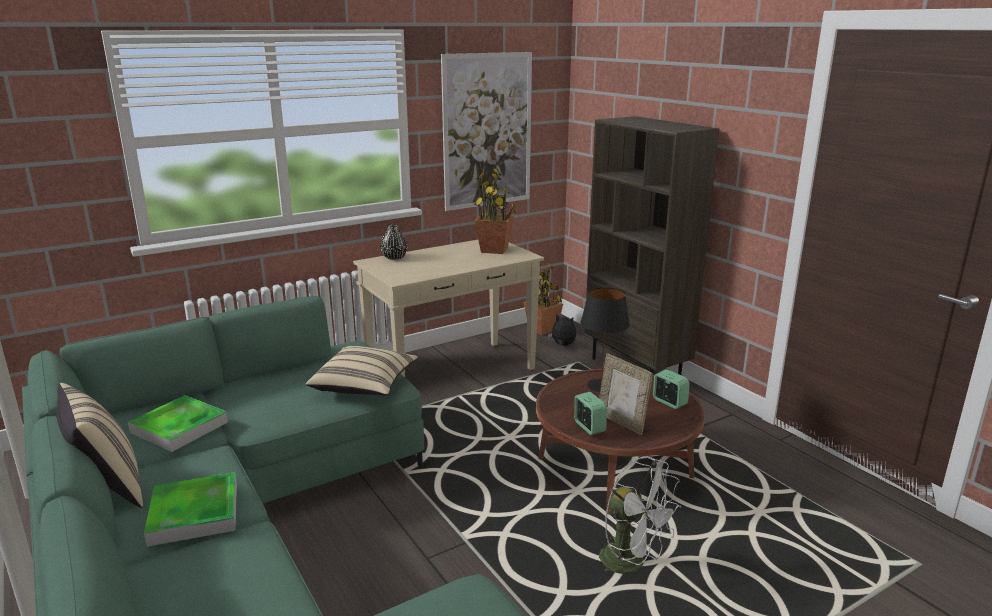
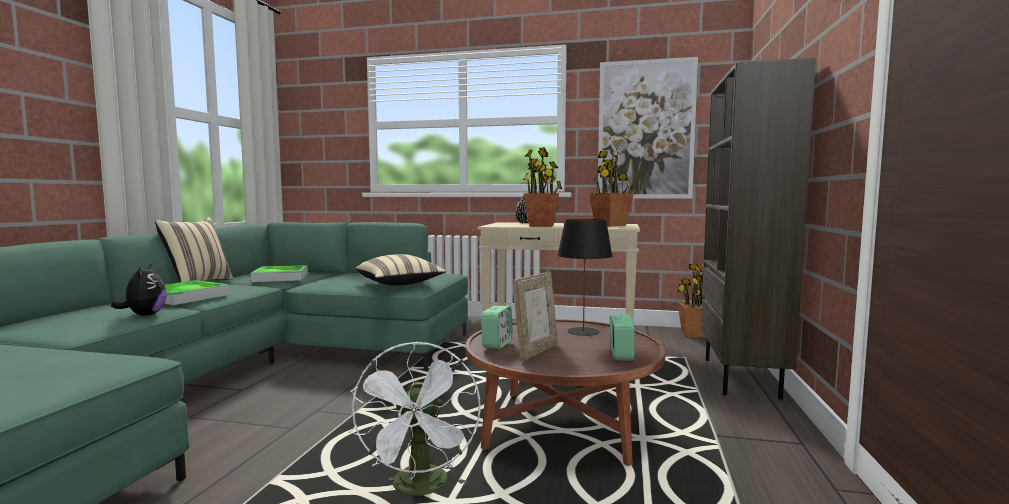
camera: 45 degrees right, 15 degrees down
(446, 268) = (542, 226): none -> potted plant
(562, 345) = (693, 346): plush toy -> plush toy (145, 315)
(621, 422) = (536, 351): picture frame -> picture frame turned 150 degrees counterclockwise

